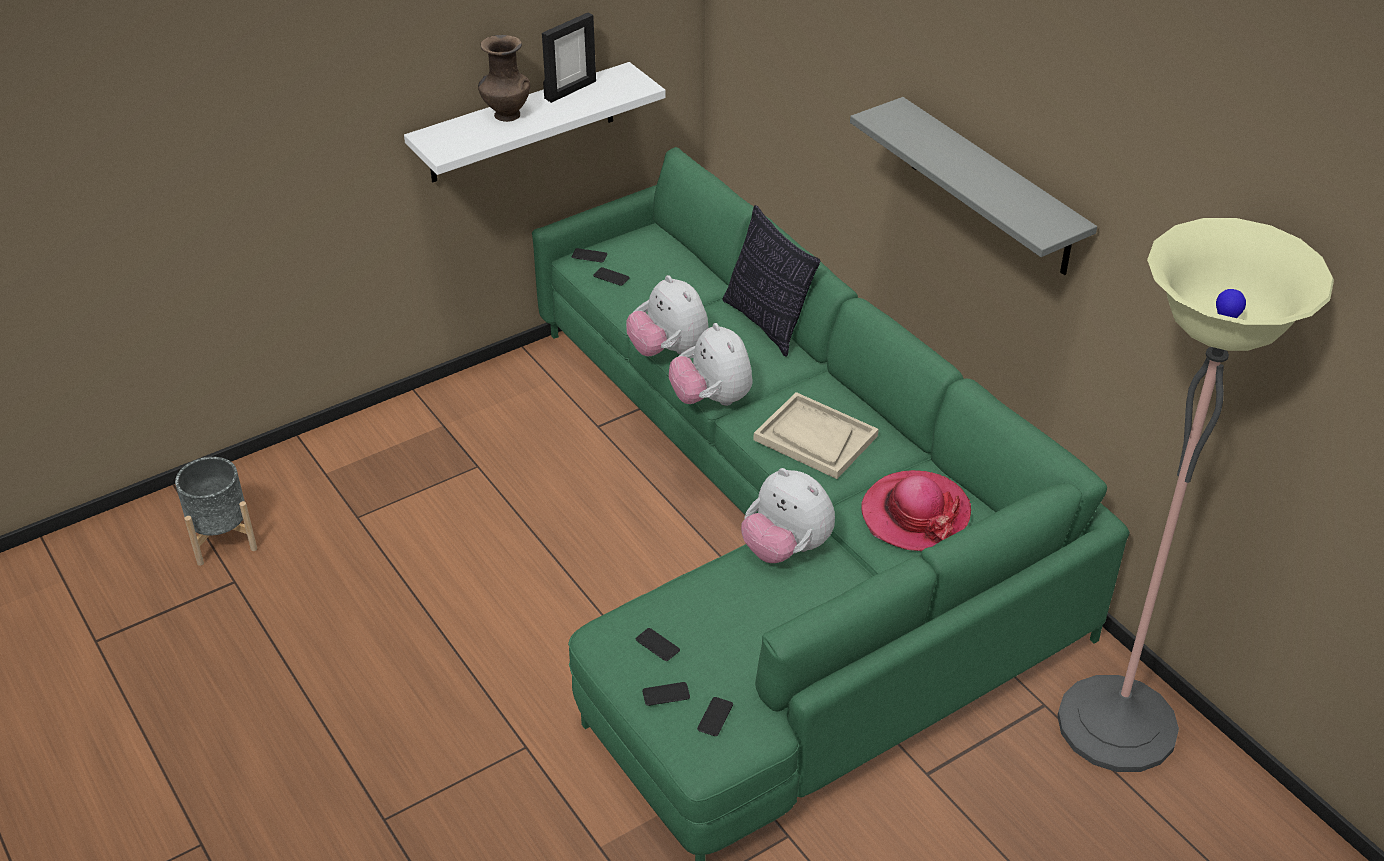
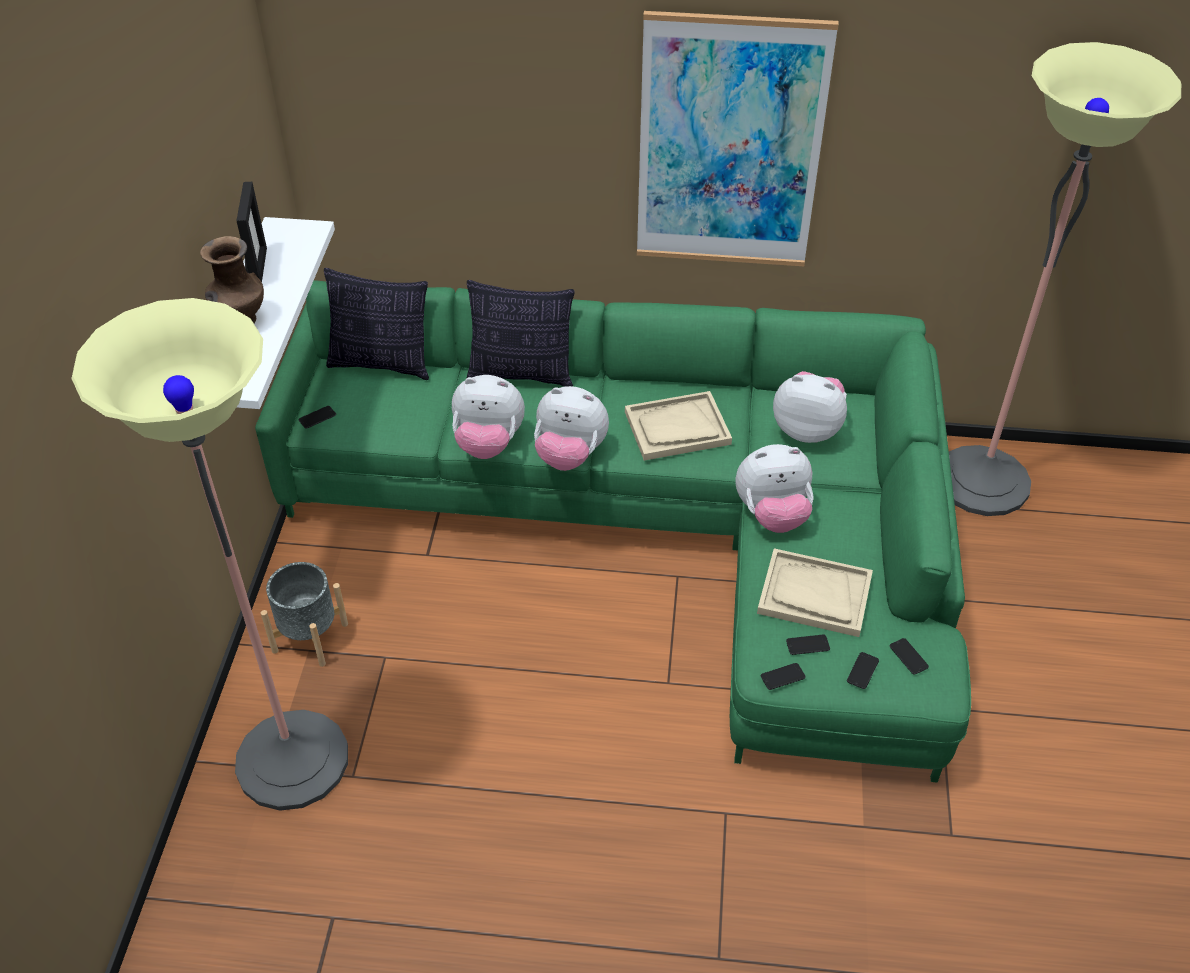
camera: 50 degrees left, 5 degrees up
(222, 539) = (266, 896): grey planter -> grey planter (310, 637)
(341, 479) = (292, 760): none -> floor lamp
(611, 277) = (360, 421): phone -> phone (782, 677)
(684, 251) = (382, 364): none -> pillow
(719, 620) = (814, 595): none -> beige tray
(915, 514) = (807, 429): hat -> plush toy
(990, 188) = (729, 145): grey shelf -> picture

